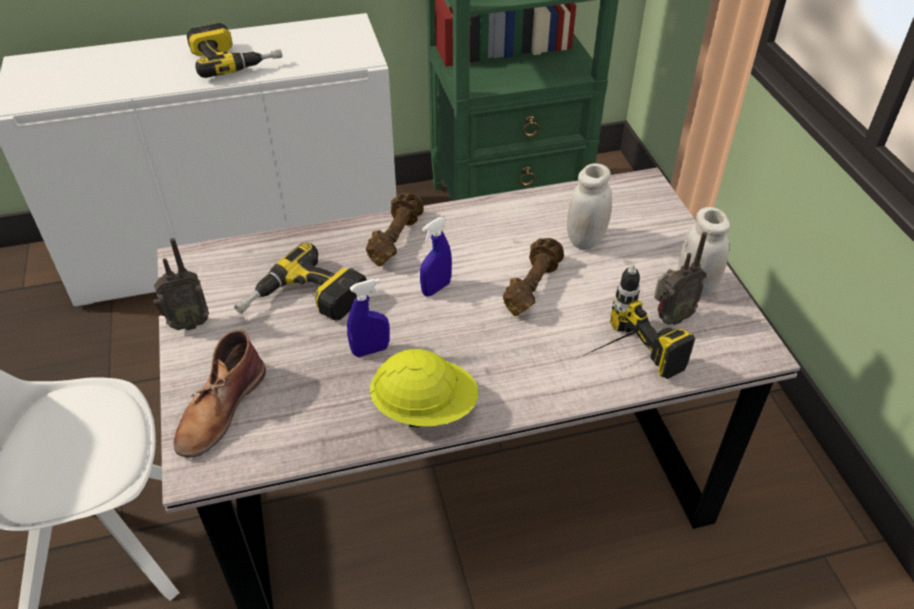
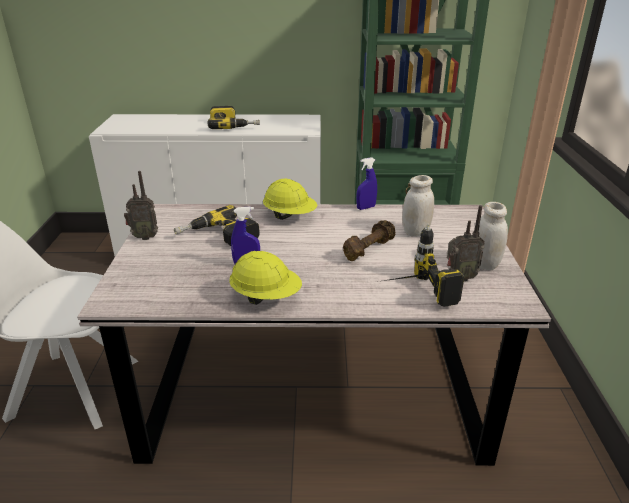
camera: 15 degrees right, 15 degrees down
(220, 409) = (139, 278): brown boot -> none
(394, 239) = (290, 216): brown dumbbell -> yellow hard hat
(436, 288) = (304, 242): blue spray bottle -> blue spray bottle (366, 208)

